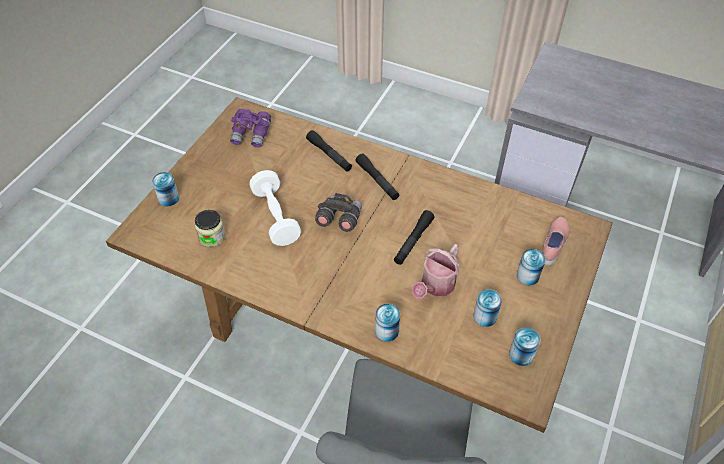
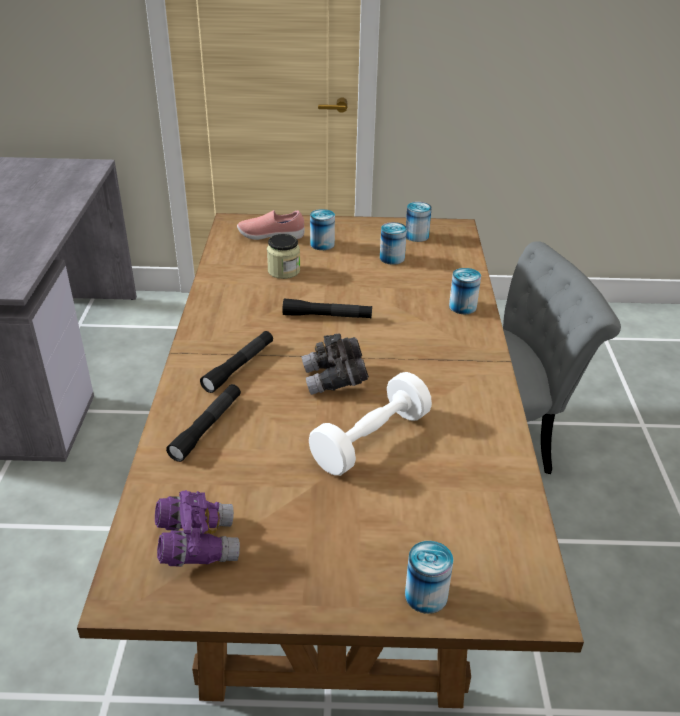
camera: 115 degrees left, 15 degrees down
(212, 237) = (459, 495): jar -> jar (283, 271)
(435, 286) = (380, 290): watering can -> none

